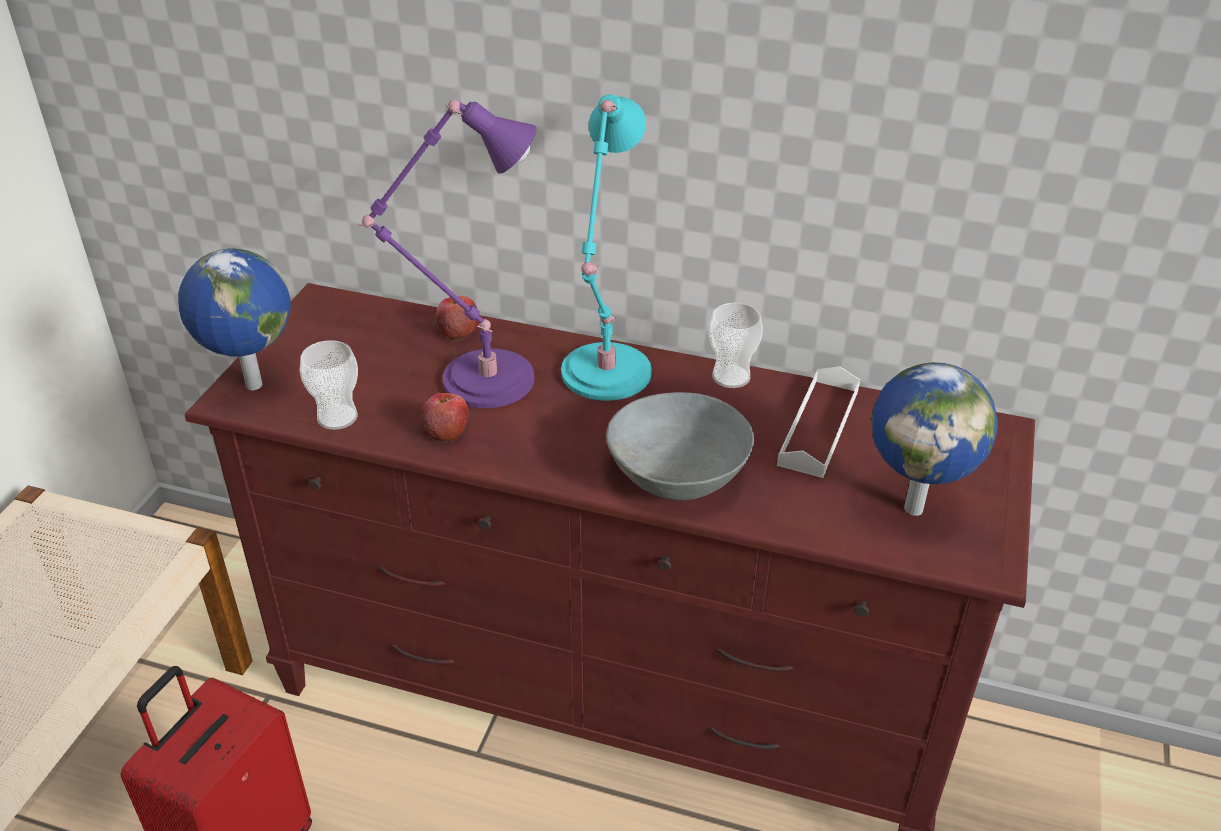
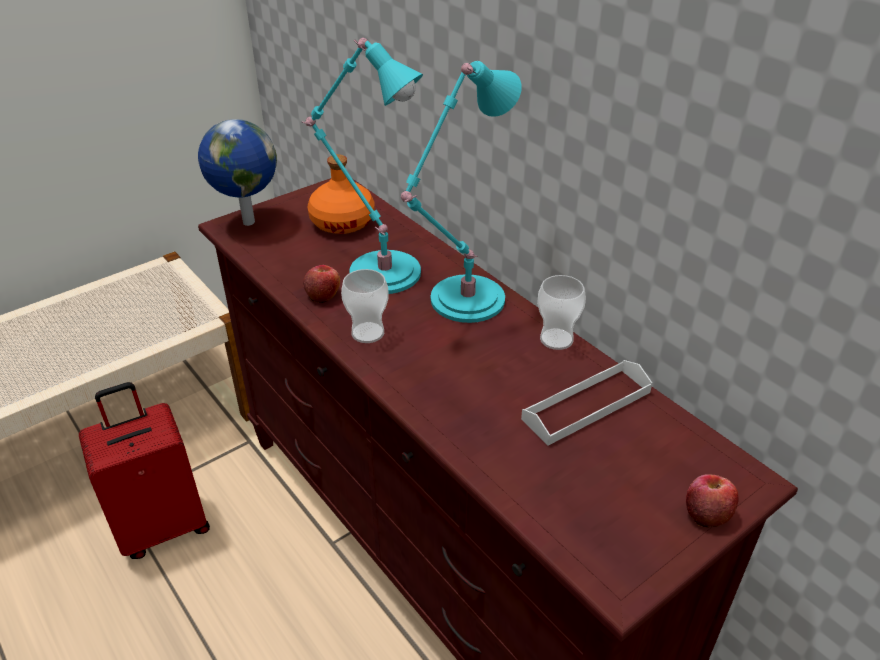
camera: 35 degrees right, 0 degrees up
(337, 417) = (271, 259): cup -> cup (367, 333)
(373, 341) = (342, 222): none -> orange bottle
(458, 331) = (399, 234): apple -> apple (707, 513)
(480, 379) = (380, 270): purple table lamp -> turquoise table lamp
(679, 474) = (442, 392): grey bowl -> none
(914, 507) = (600, 506): globe -> none

